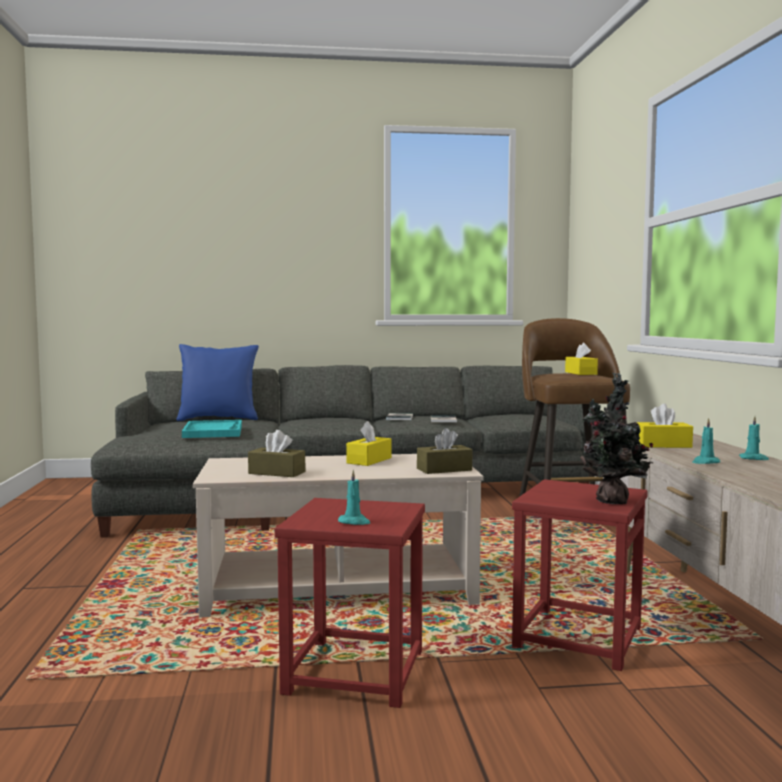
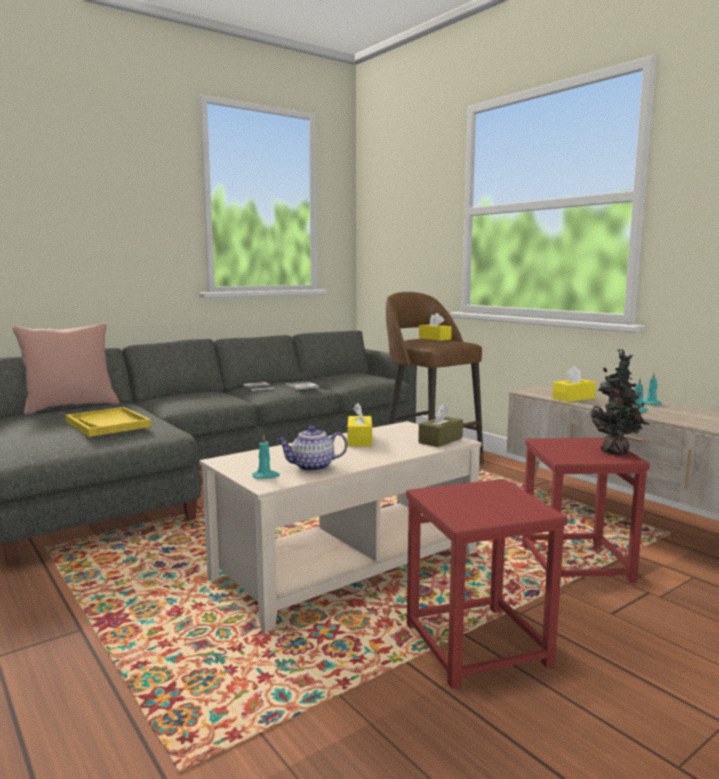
camera: 30 degrees left, 5 degrees up
(213, 431) = (108, 424): turquoise tray -> yellow tray
(218, 419) = (70, 407): blue pillow -> pink pillow
(277, 473) = (311, 467): brown tissue box -> teapot
(354, 522) = (503, 510): turquoise candle -> turquoise candle (266, 476)

